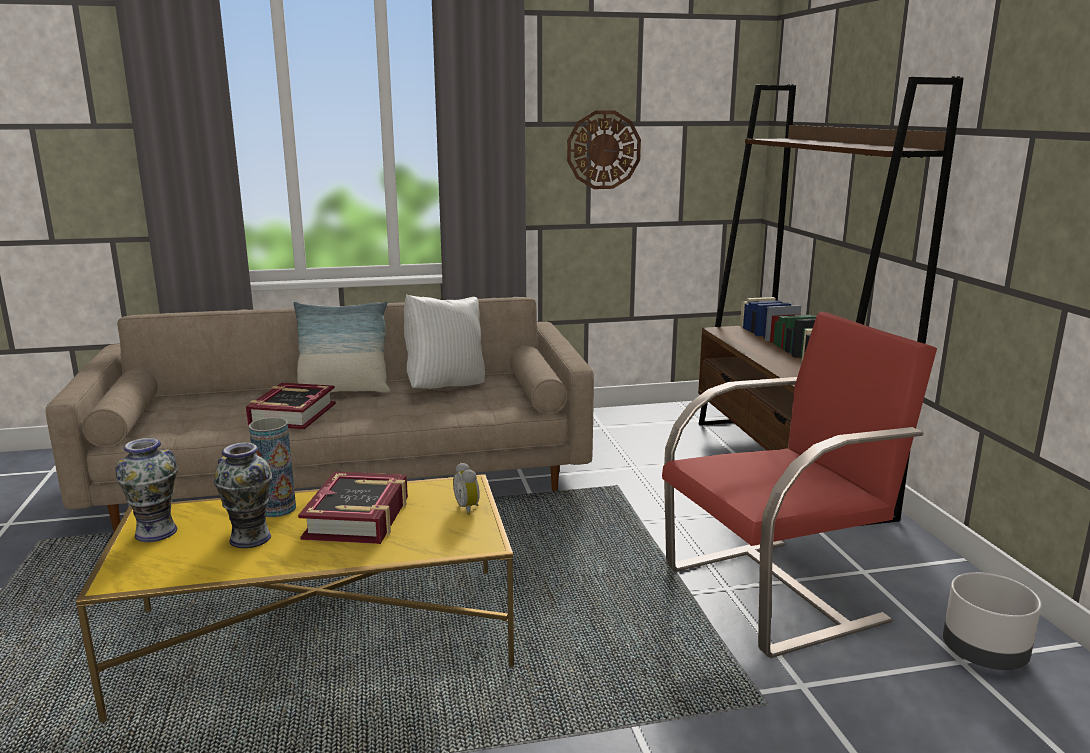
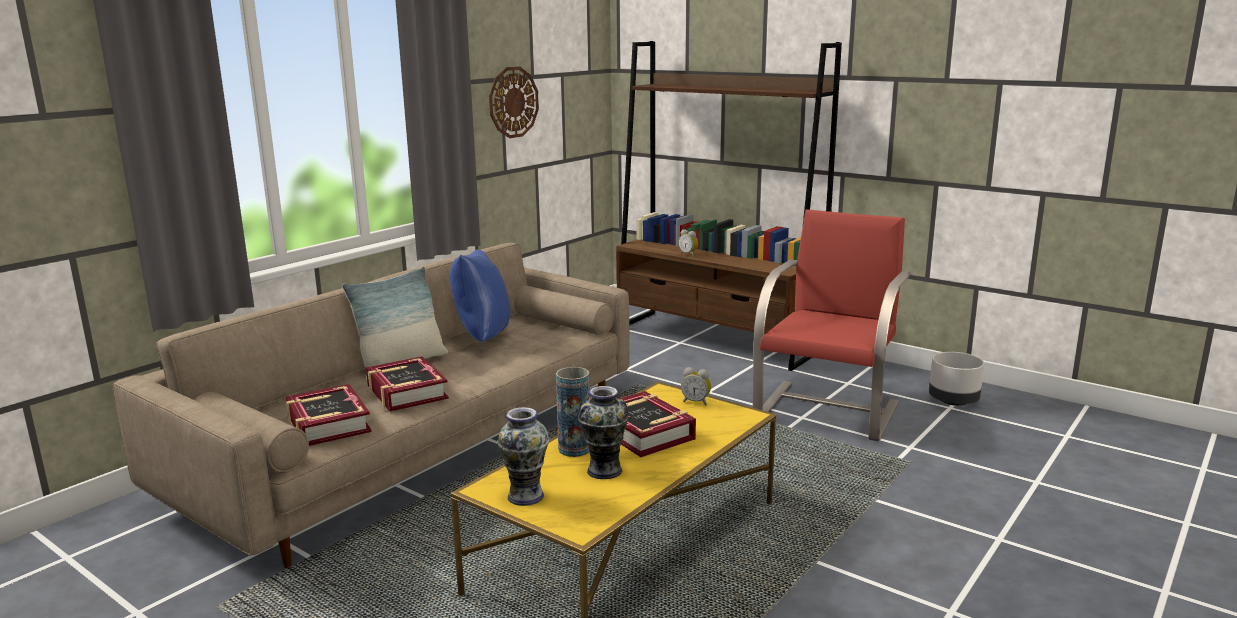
camera: 40 degrees left, 0 degrees up
(196, 421) = (327, 424): none -> book
(446, 387) = (481, 337): white pillow -> blue pillow
(756, 351) = (688, 254): none -> alarm clock

